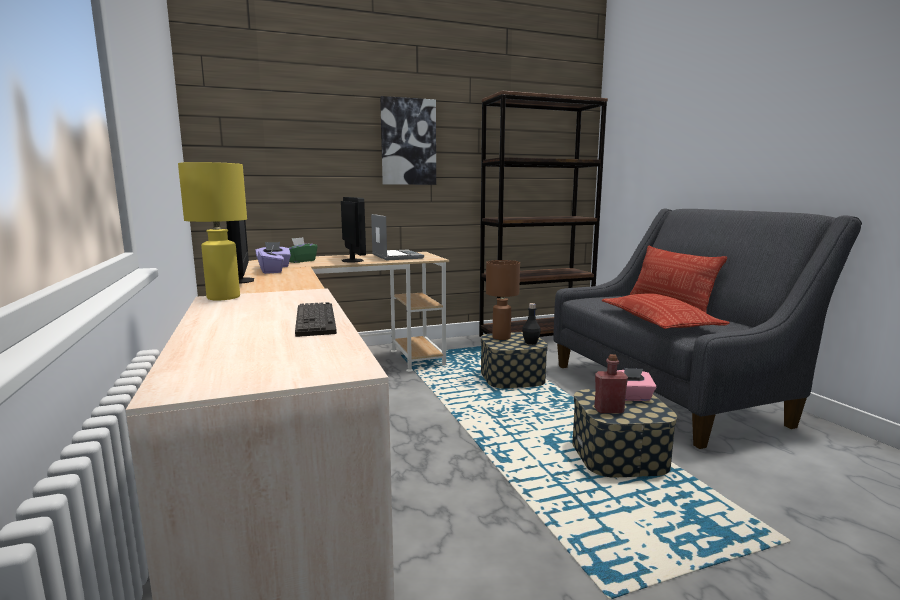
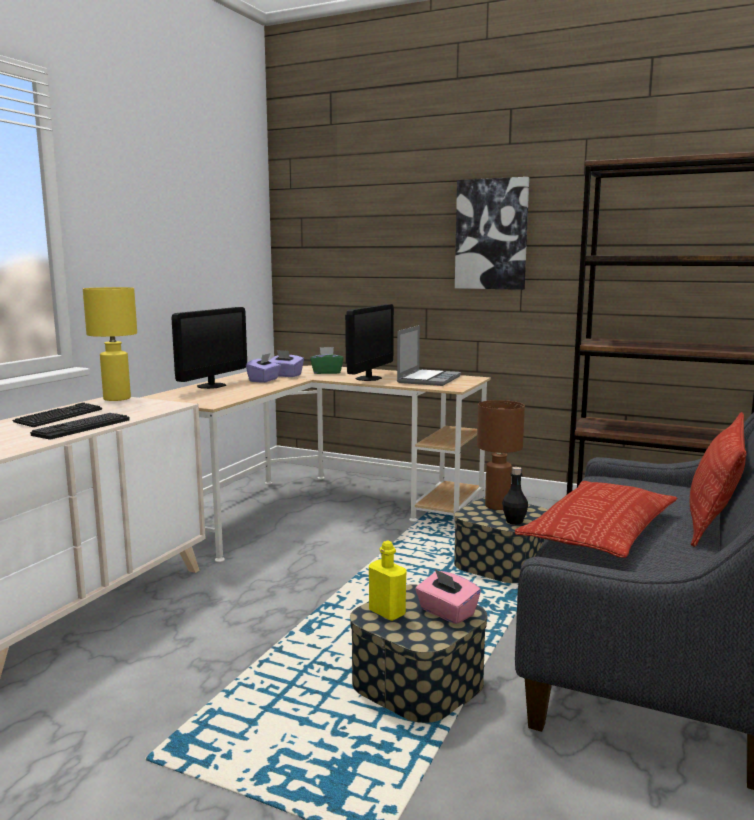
camera: 45 degrees right, 0 degrees up
(239, 319) = (59, 417): none -> keyboard
(609, 410) = (387, 612): red bottle -> yellow bottle

